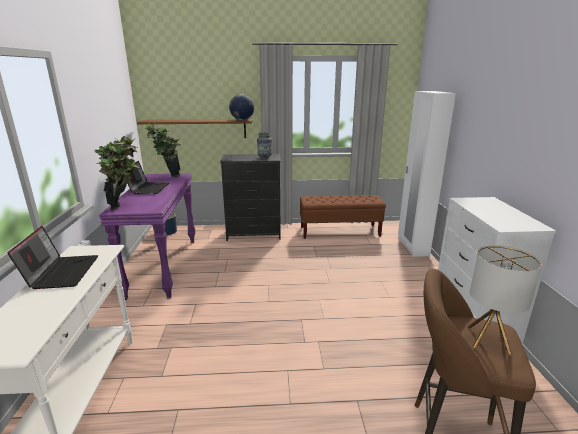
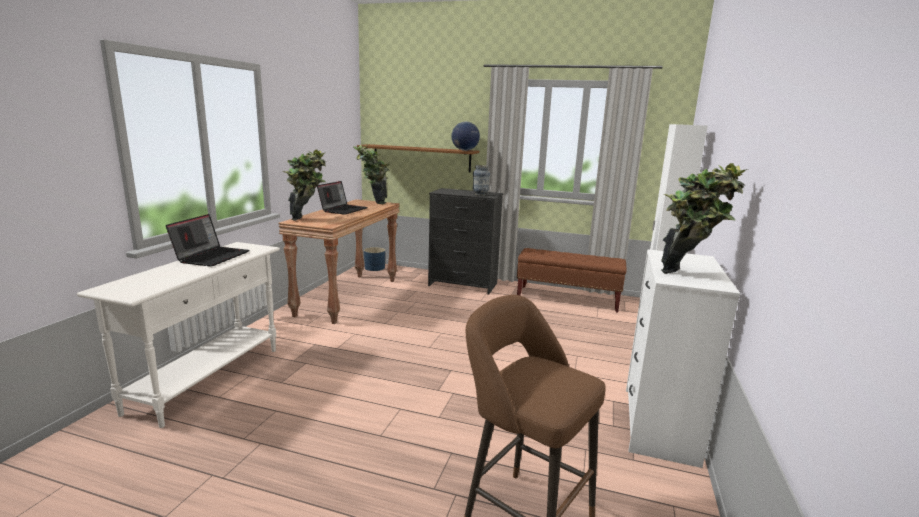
camera: 20 degrees right, 5 degrees down
(163, 266) = (348, 297): purple console table -> brown console table
(488, 339) = (551, 381): table lamp -> none
(505, 218) = (688, 274): none -> potted plant

